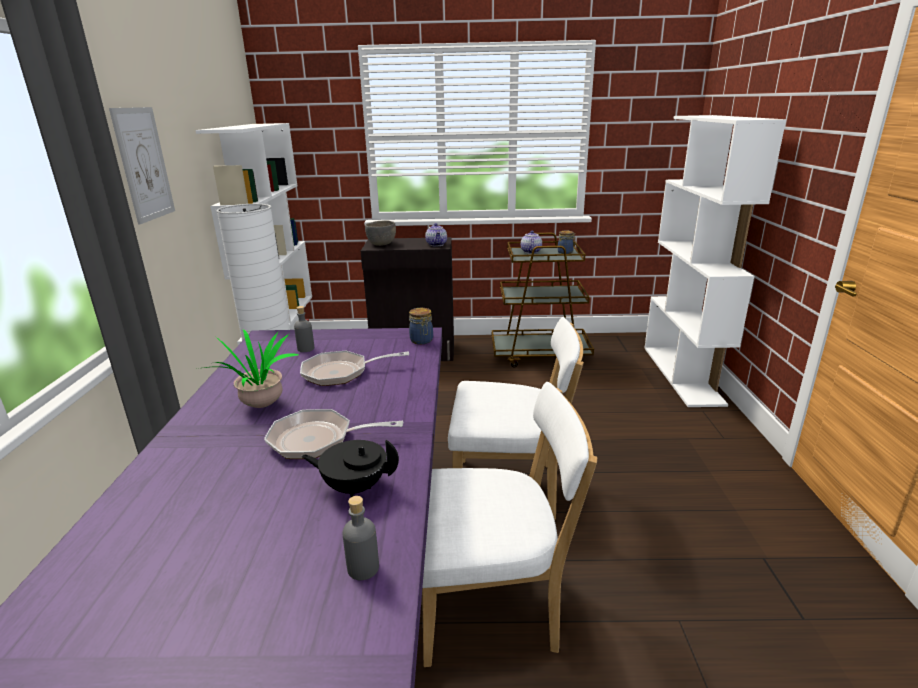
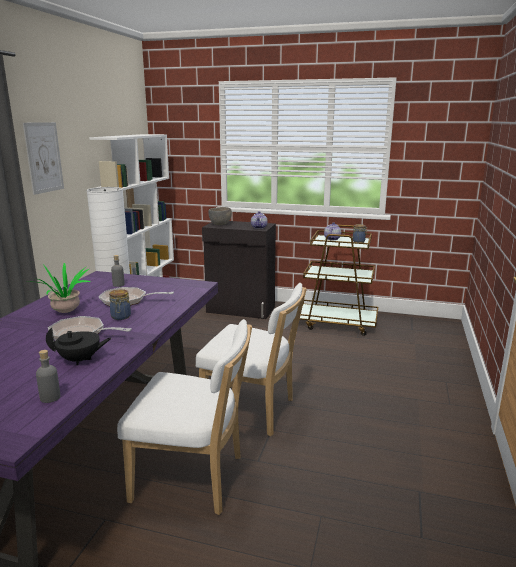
camera: 15 degrees right, 5 degrees down
(354, 487) = (80, 360): black teapot -> black teapot turned 150 degrees clockwise
(422, 341) = (196, 288): jar -> jar (121, 317)
(682, 374) = (448, 353): white bookcase -> none

